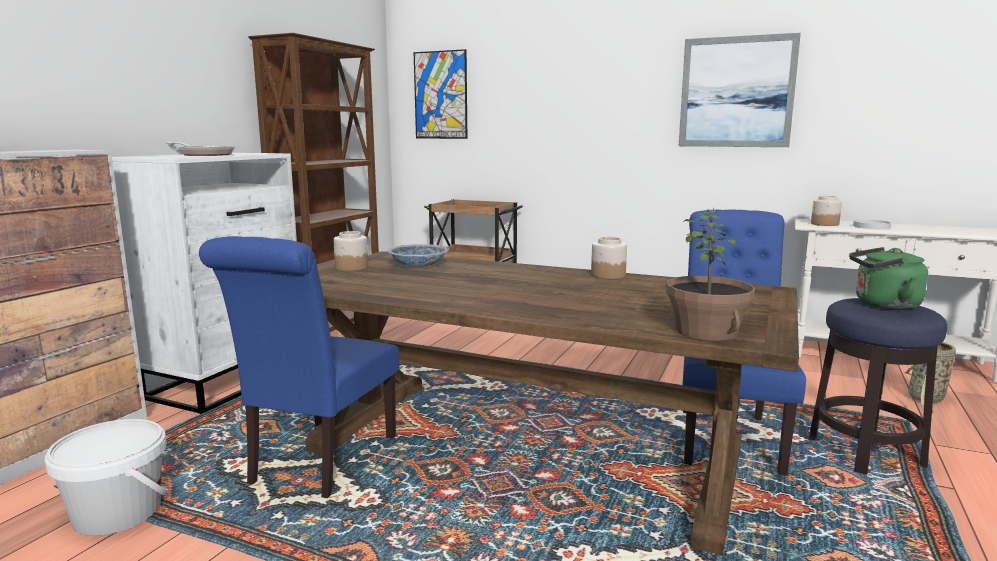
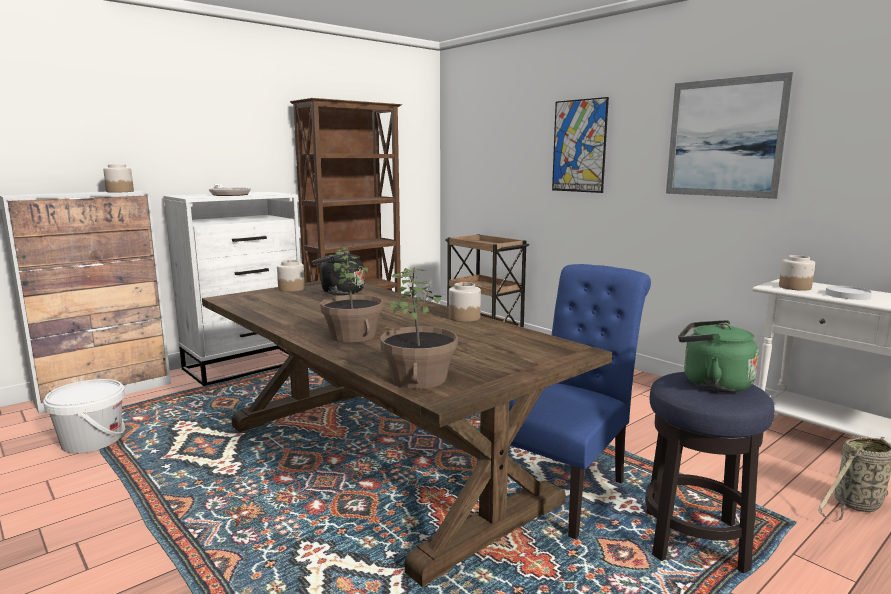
camera: 25 degrees right, 0 degrees up
(63, 150) = (120, 191): none -> jar
(318, 464) = (230, 437): blue chair -> none
(418, 265) = (339, 292): bowl -> black kettle
(440, 95) = (475, 140): picture -> picture (579, 146)
(544, 303) = (353, 336): none -> potted plant

